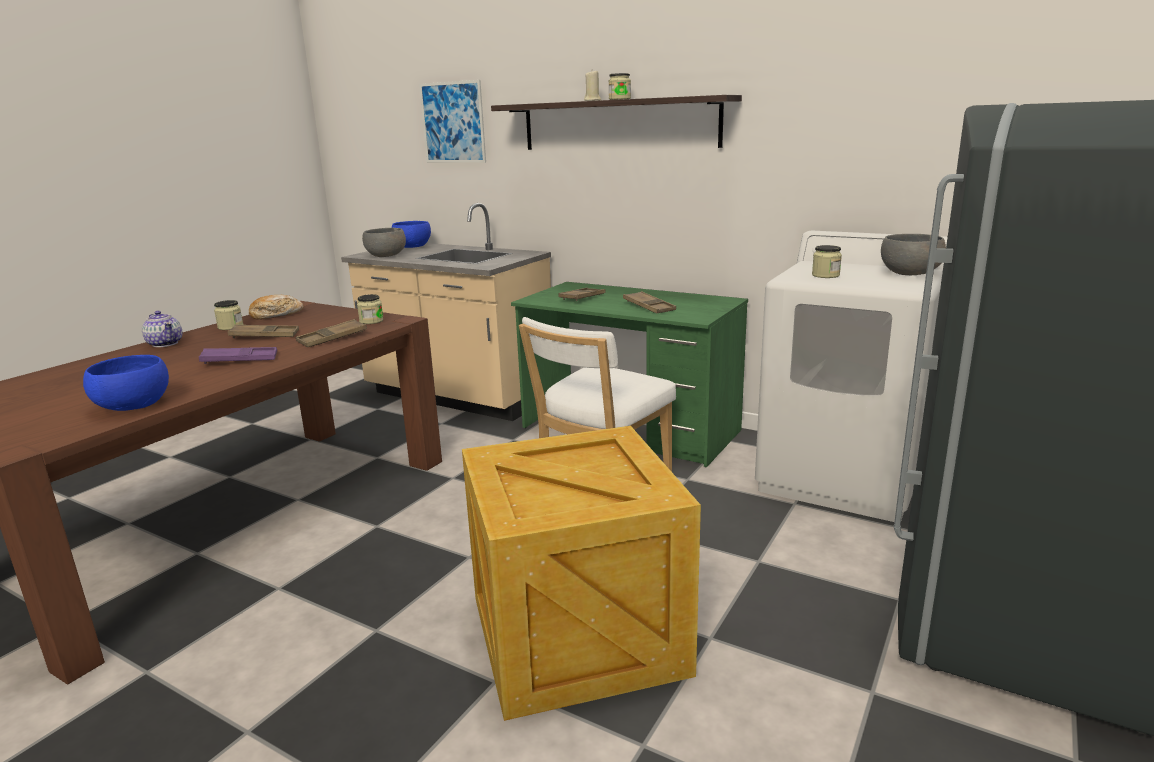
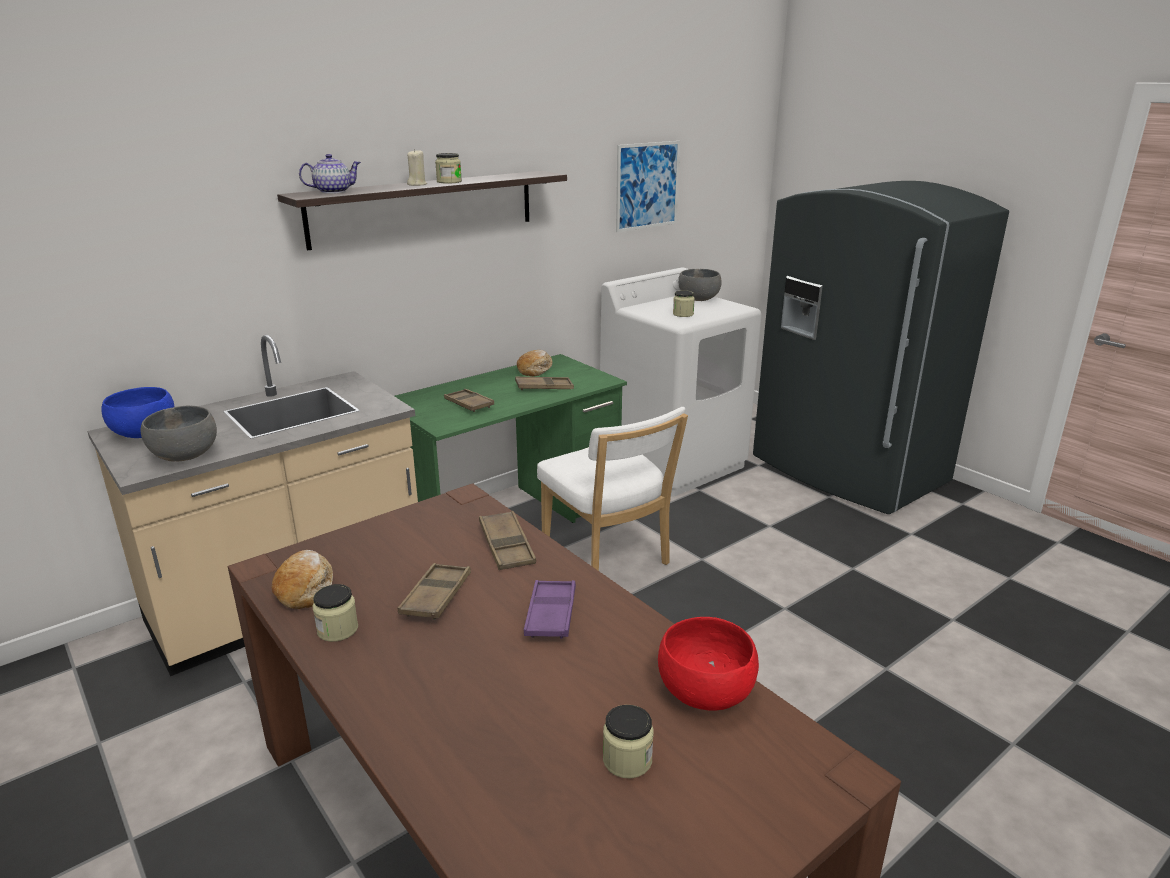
camera: 70 degrees left, 5 degrees up
(133, 406) = (705, 692): blue bowl -> red bowl
(165, 343) = (379, 693): teapot -> teapot (332, 191)
(371, 321) = (446, 516): jar -> jar (627, 760)
(453, 122) = (163, 226): picture -> picture (647, 186)
(580, 636) = (839, 619): crate -> none
(690, 299) = (535, 369): none -> bread

